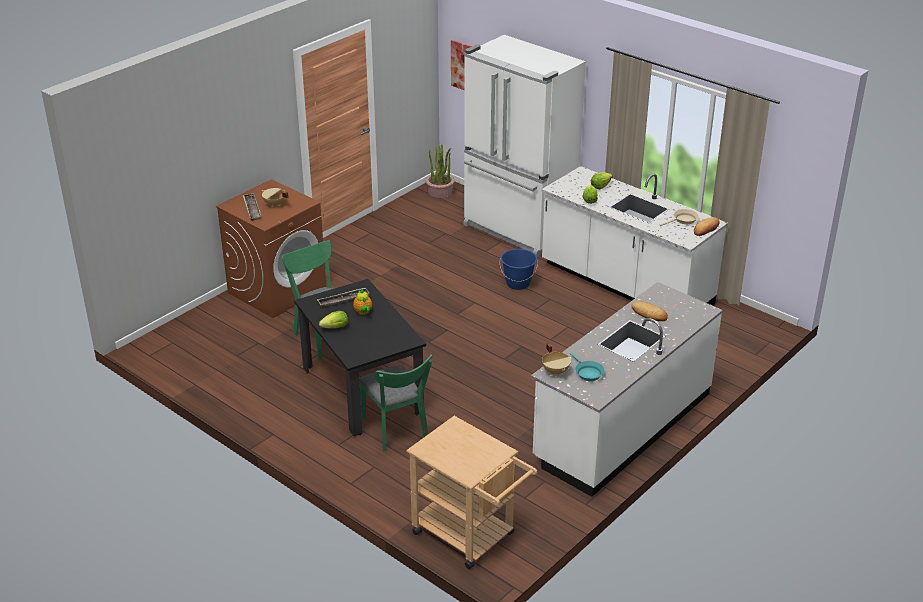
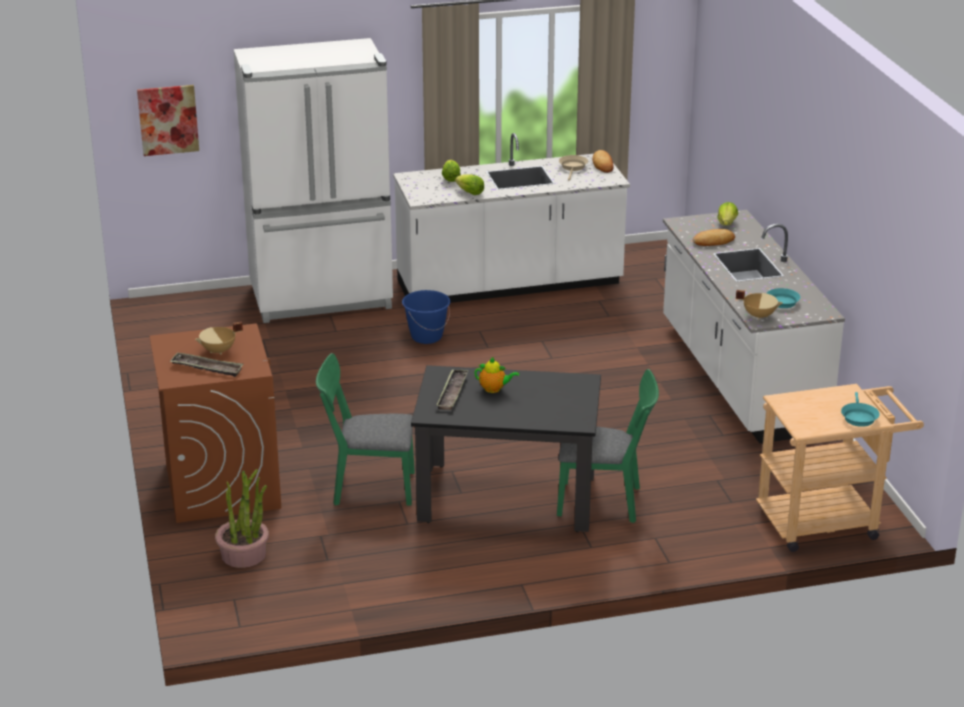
camera: 55 degrees left, 5 degrees down
(335, 327) = (504, 415): lettuce -> lettuce (727, 224)
(440, 192) = (169, 311): potted plant -> potted plant (244, 555)
(466, 467) = (858, 417): none -> turquoise frying pan

